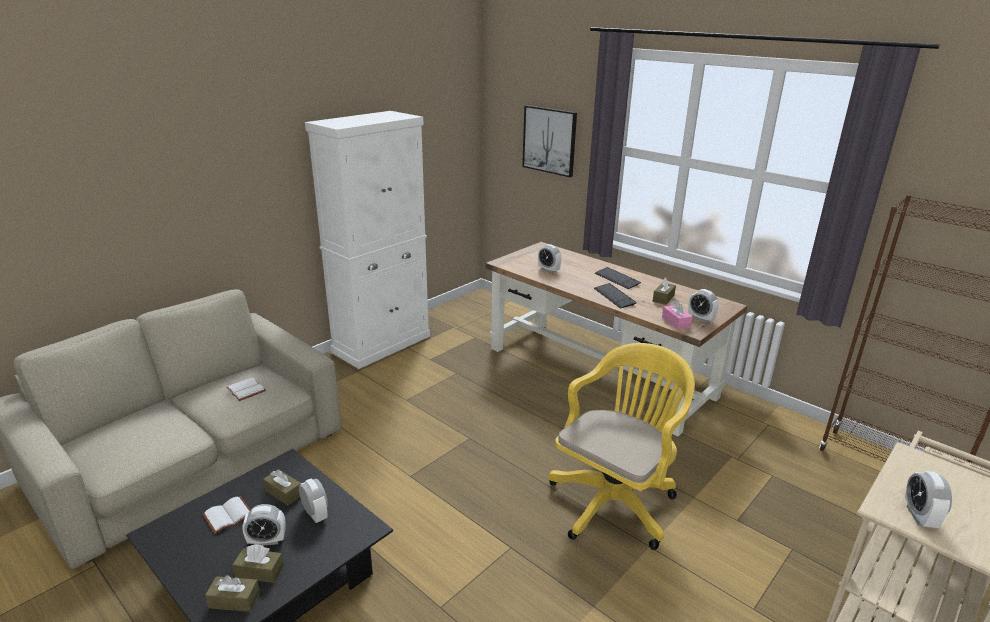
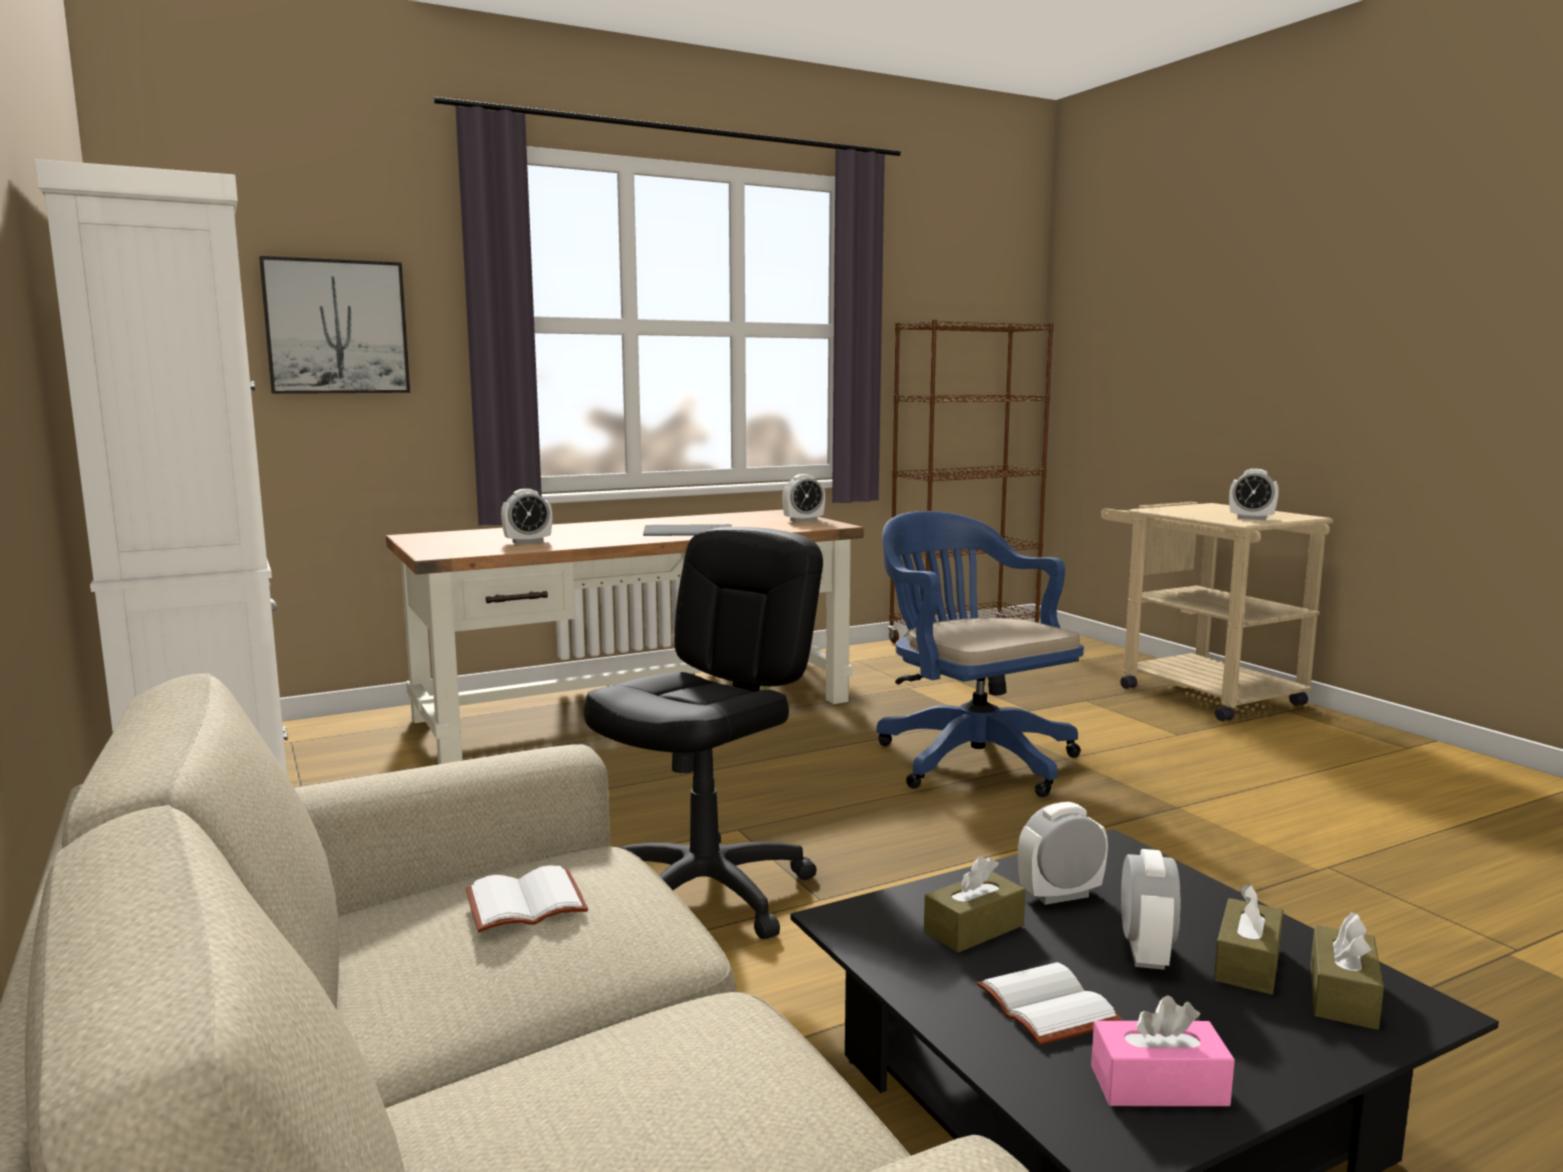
camera: 70 degrees left, 15 degrees down
(405, 444) = (707, 892): none -> black office chair
(615, 500) = (969, 758): yellow office chair -> blue office chair
(617, 279) = (626, 527): keyboard -> none
(663, 298) = (724, 522): brown tissue box -> none
(676, 322) = (804, 526): pink tissue box -> pink tissue box (1158, 1085)

